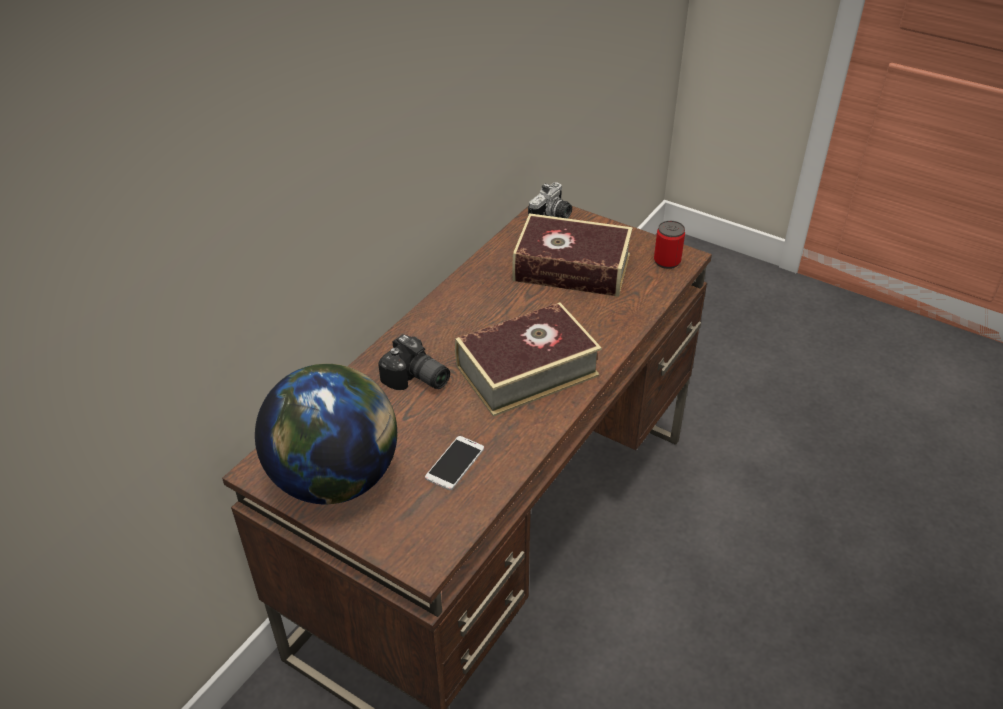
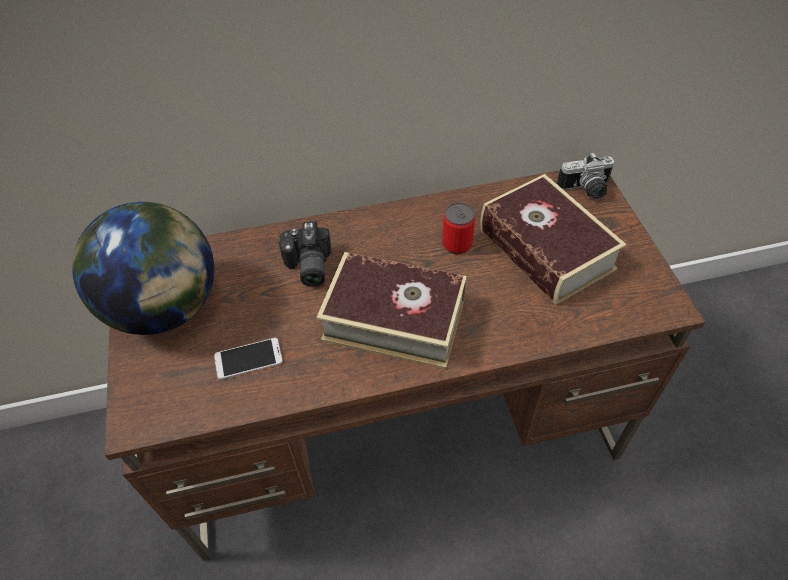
camera: 45 degrees right, 10 degrees up
(667, 261) = (646, 300): can -> can (457, 244)

